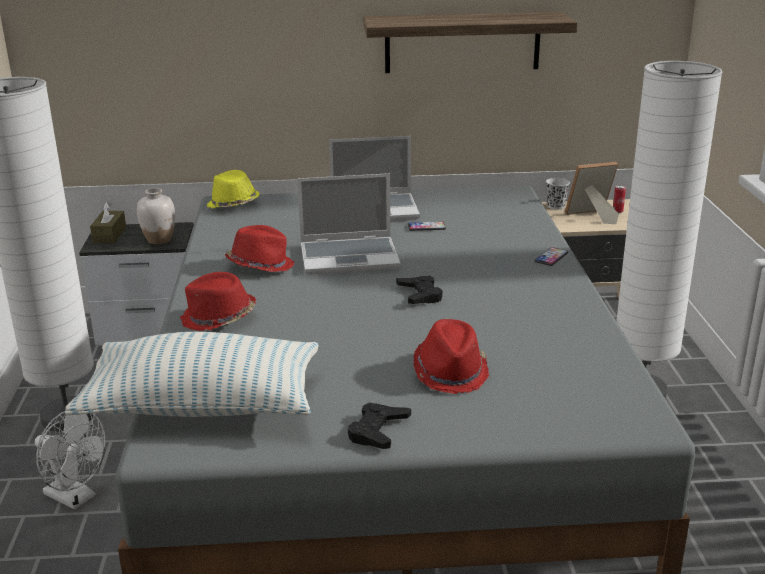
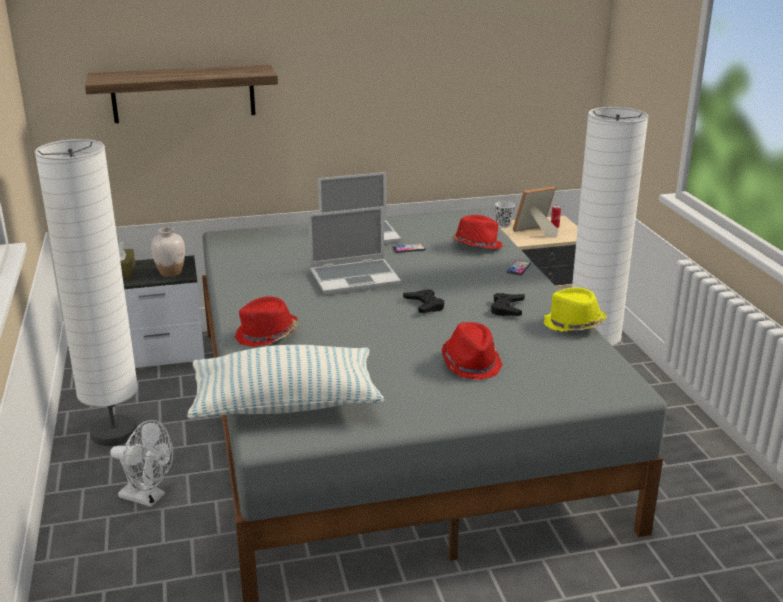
camera: 10 degrees left, 0 degrees up
(233, 205) = (235, 239): yellow hat -> yellow hat (573, 325)
(260, 265) = (282, 289): red hat -> red hat (476, 245)
(378, 431) = (432, 411): black game controller -> black game controller (507, 308)
(462, 42) = (423, 91): shelf -> shelf (183, 93)

